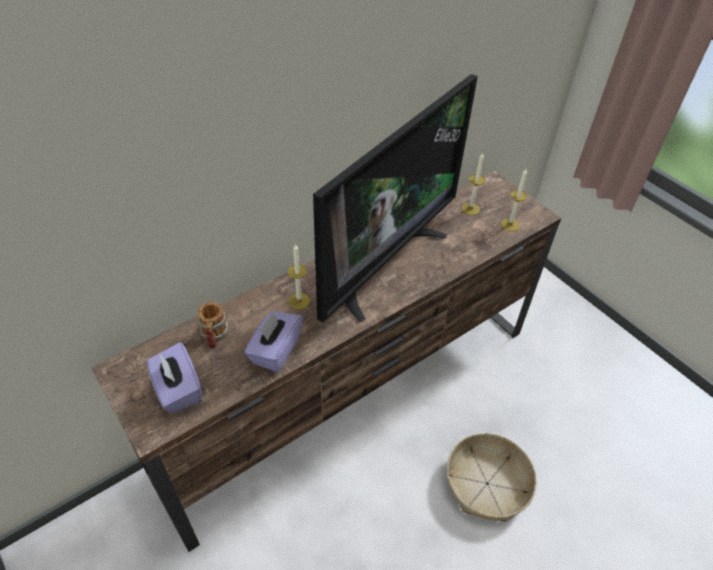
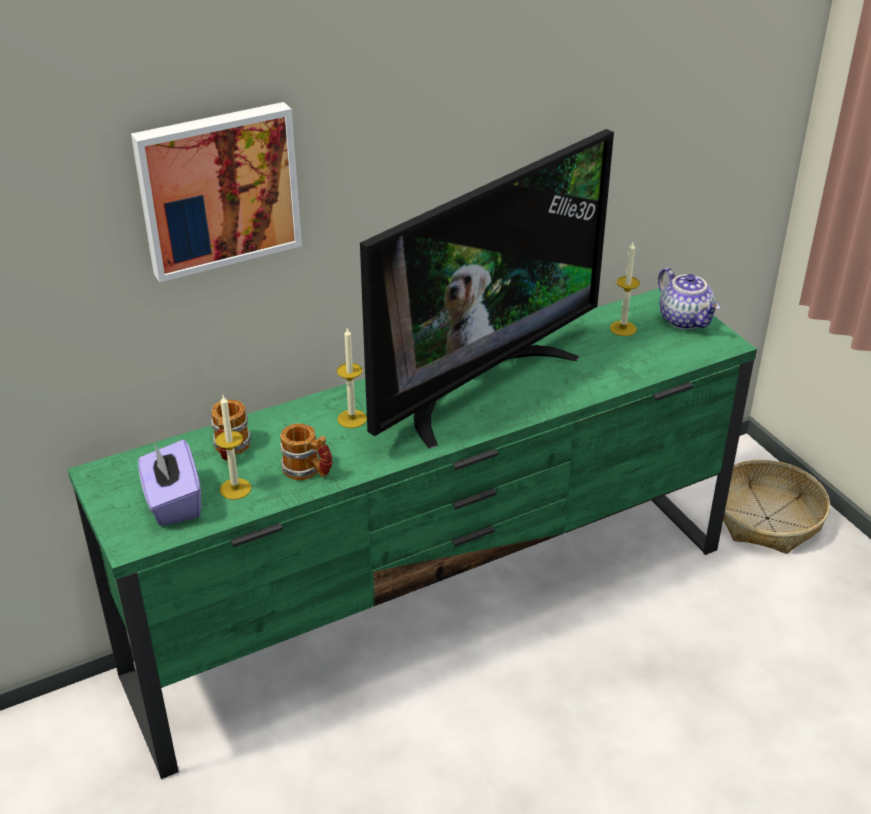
camera: 10 degrees right, 10 degrees down
(186, 149) = (217, 189): none -> picture
(275, 351) = (308, 471): purple tissue box -> mug
(353, 397) = (437, 609): brown tv stand -> green tv stand
(487, 483) = (621, 745): basket -> basket (767, 518)
(510, 199) = (685, 320): none -> teapot
(510, 225) = (676, 352): candle -> candle (235, 489)

